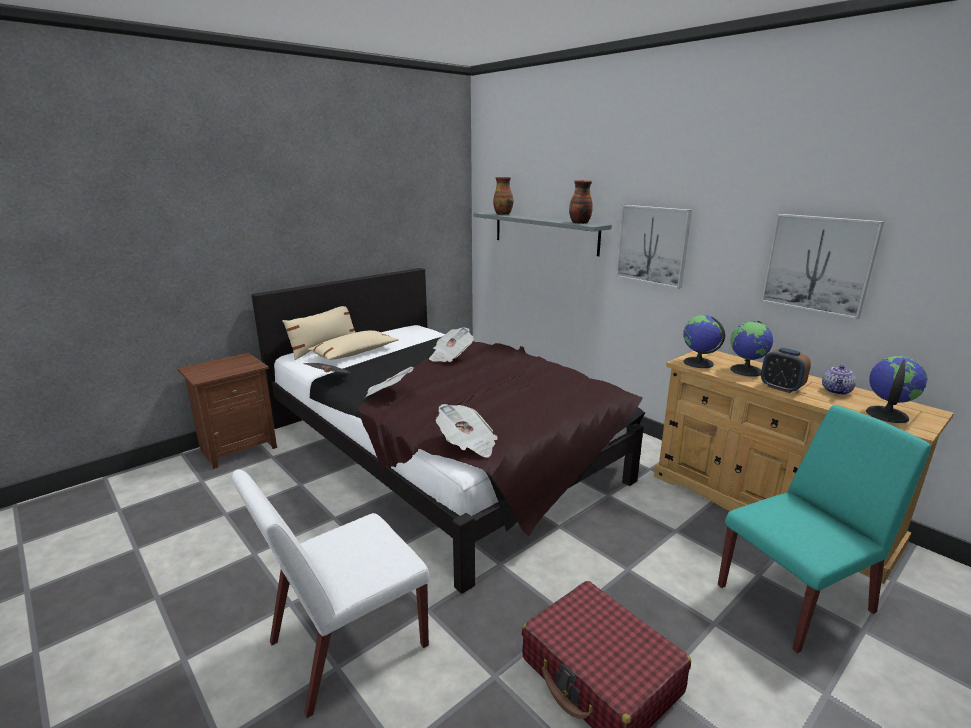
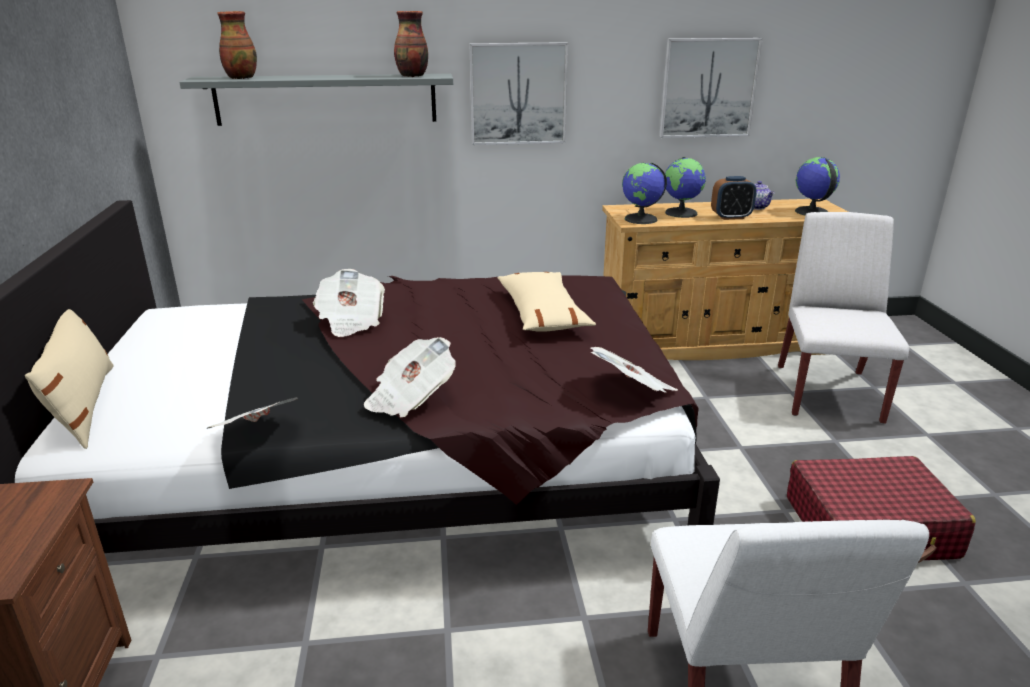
camera: 55 degrees left, 5 degrees up
(354, 353) = (176, 385): beige pillow -> beige pillow (542, 314)
(796, 598) = (827, 392): turquoise chair -> white chair

